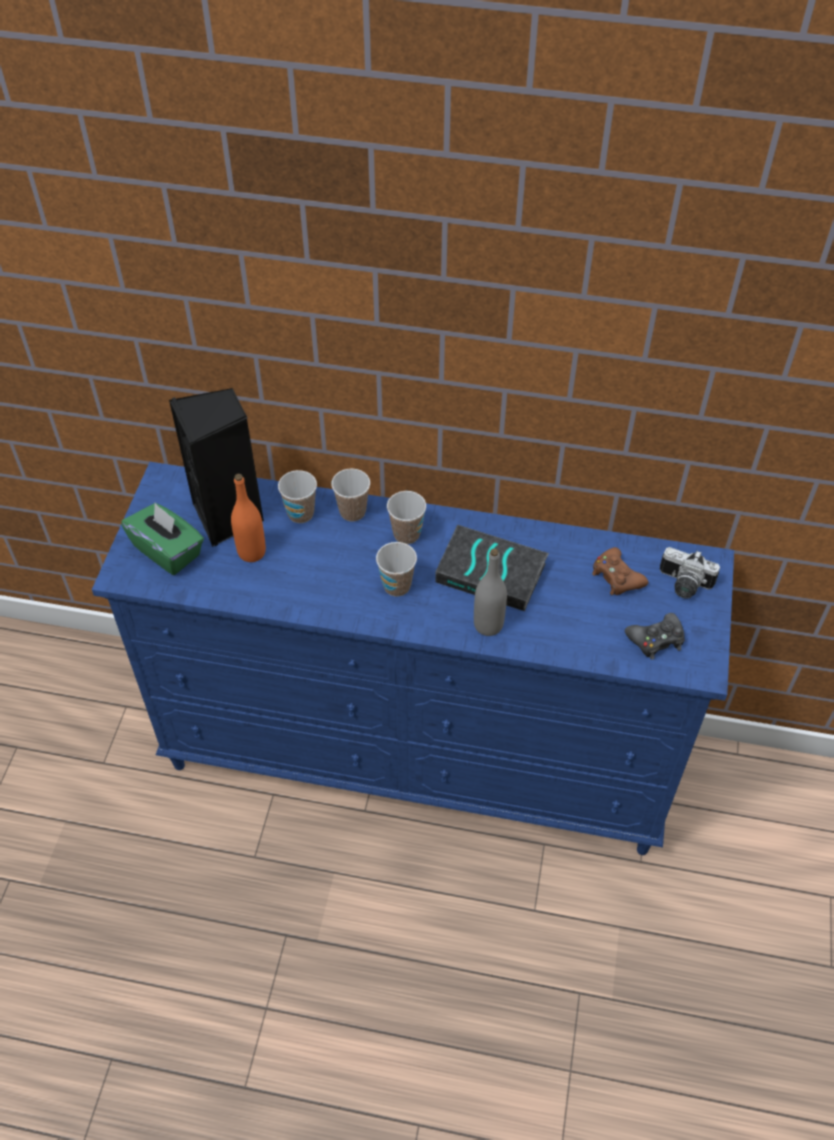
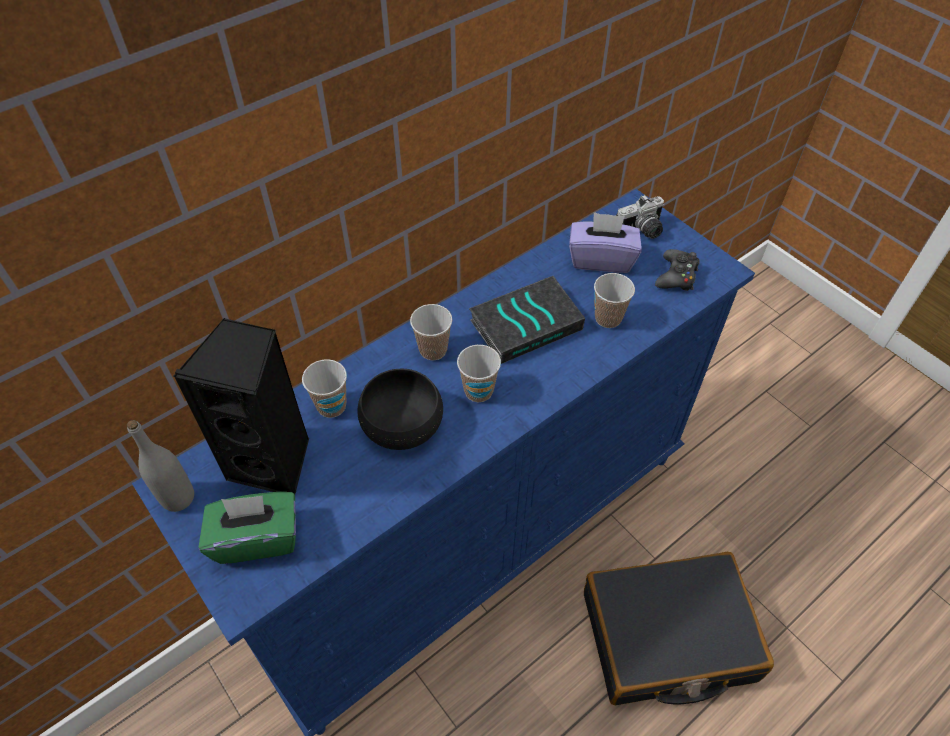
camera: 50 degrees left, 0 degrees up
(252, 552) = (333, 470): orange bottle -> none
(325, 561) = (402, 423): none -> black bowl
(352, 512) = (370, 369): cup -> cup (608, 318)
(466, 969) = (667, 637): none -> black suitcase
(488, 625) = (574, 359): grey bottle -> grey bottle (178, 498)
(616, 577) = (601, 259): brown game controller -> purple tissue box

